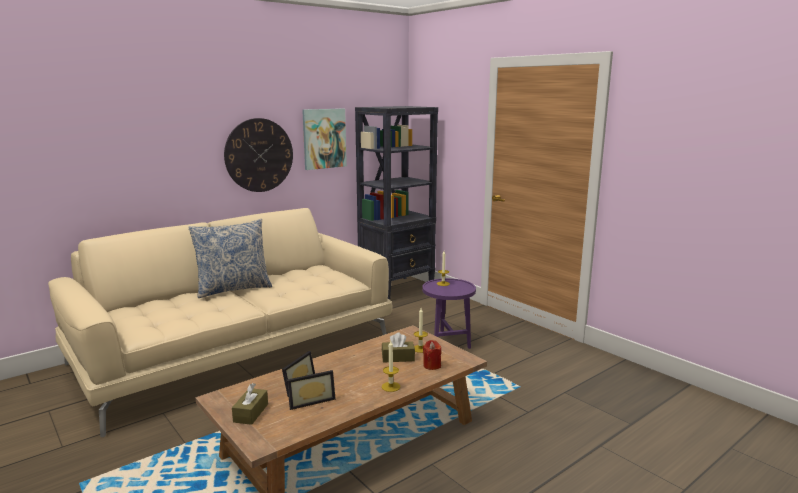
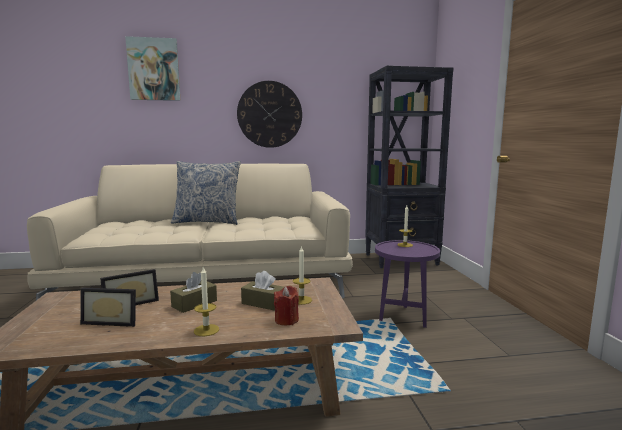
camera: 30 degrees right, 5 degrees down
(251, 413) = (49, 317): brown tissue box -> brown tissue box (194, 304)
(324, 138) = (336, 104): picture -> picture (154, 69)

